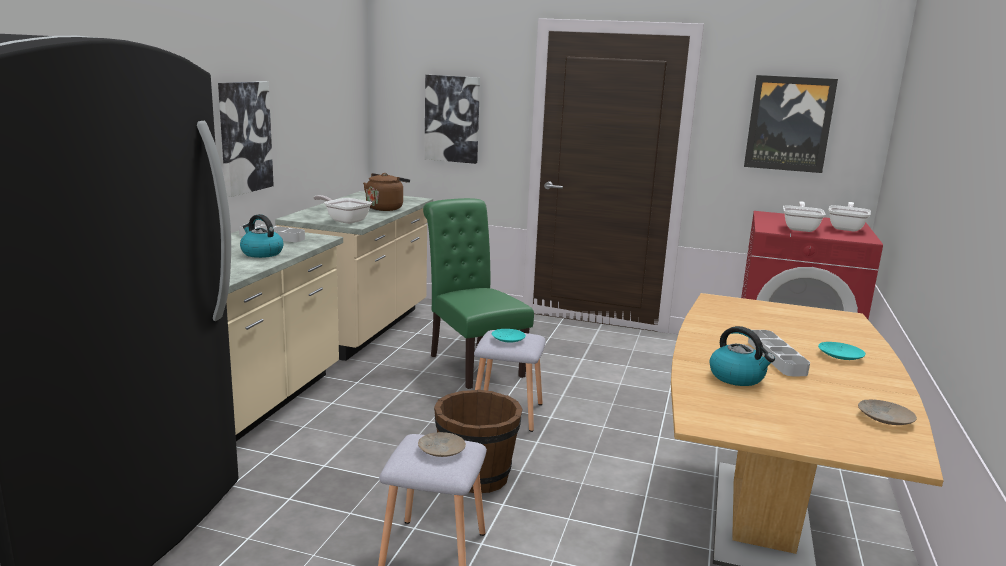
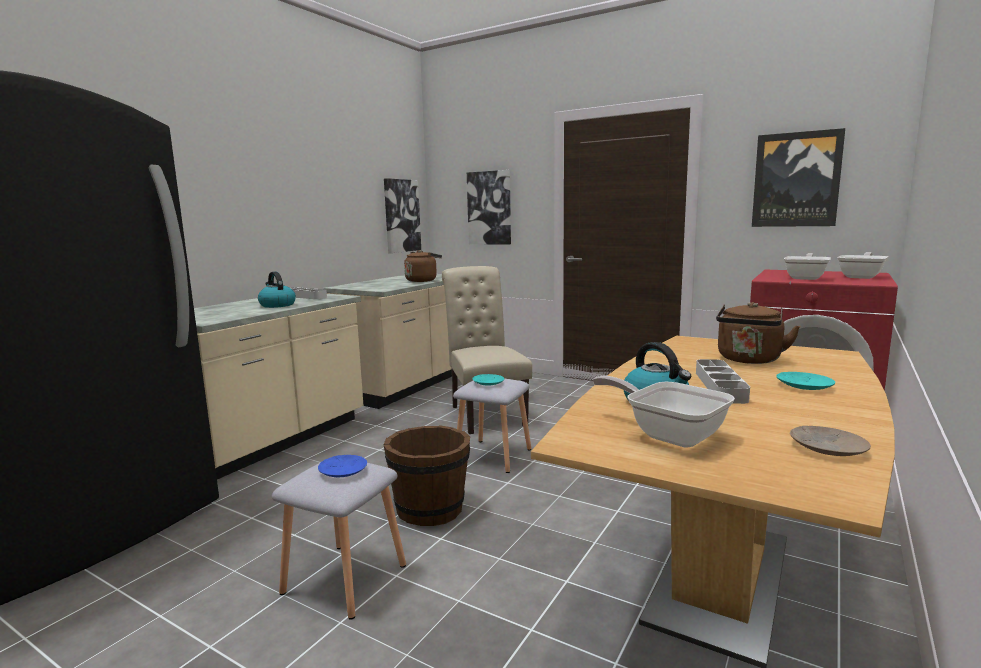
camera: 15 degrees right, 5 degrees down
(244, 137) = (290, 218): picture -> picture (401, 216)
(345, 220) = (377, 287): frying pan -> frying pan (668, 434)
(441, 450) = (343, 471): beige plate -> blue plate
(472, 363) = (485, 414): green chair -> beige chair
(782, 325) = (749, 360): none -> brown kettle

